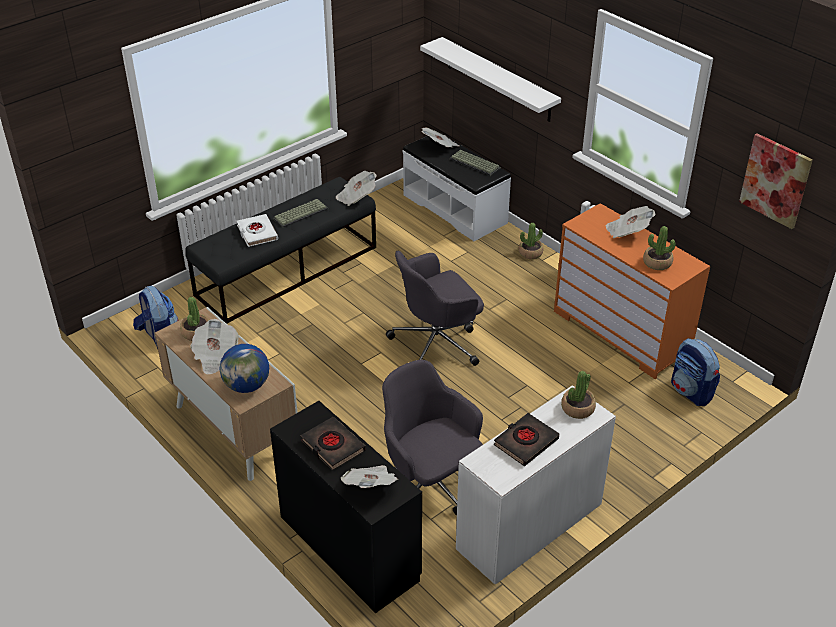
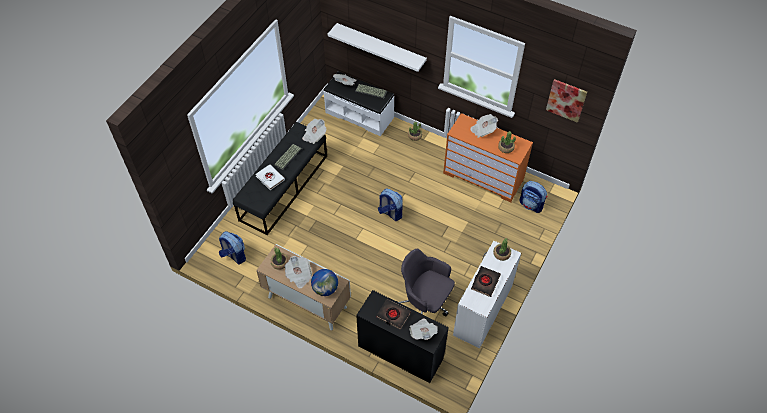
camera: 20 degrees left, 15 degrees up
(437, 343) = (390, 213): grey office chair -> backpack

